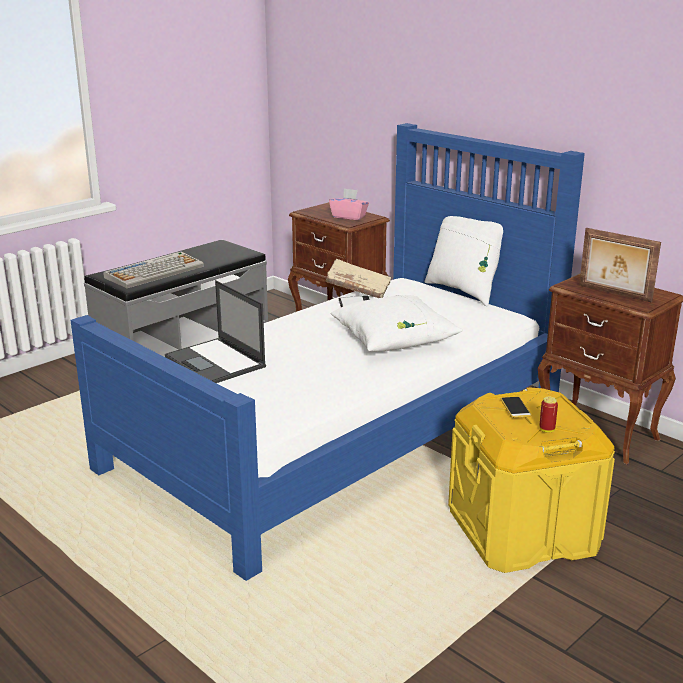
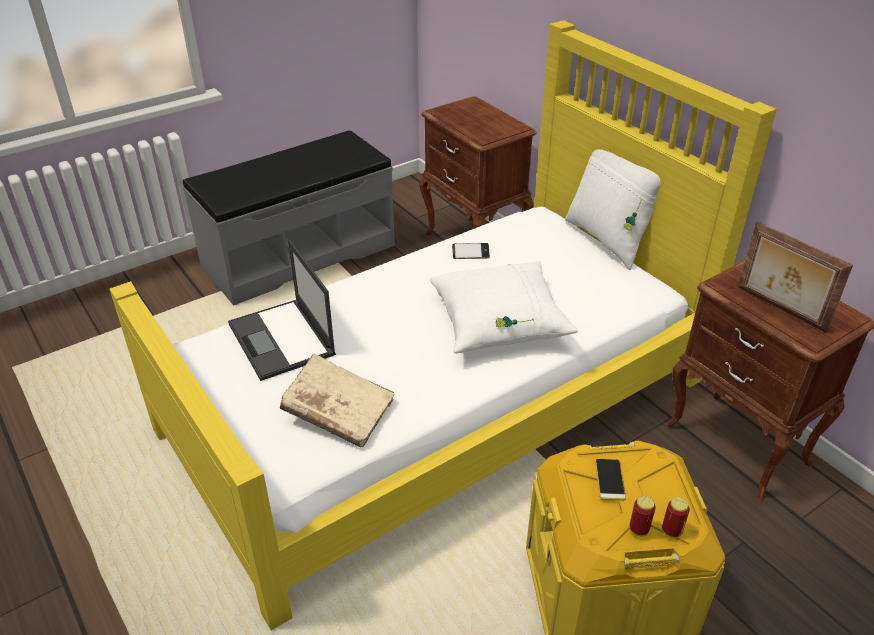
camera: 10 degrees right, 15 degrees up
(155, 271) = (259, 180): keyboard -> none
(343, 431) = (439, 404): blue bed -> yellow bed
(349, 217) = (488, 126): pink tissue box -> none
(358, 290) = (482, 227): beige book -> beige book (338, 412)
(571, 428) = (671, 531): none -> can

